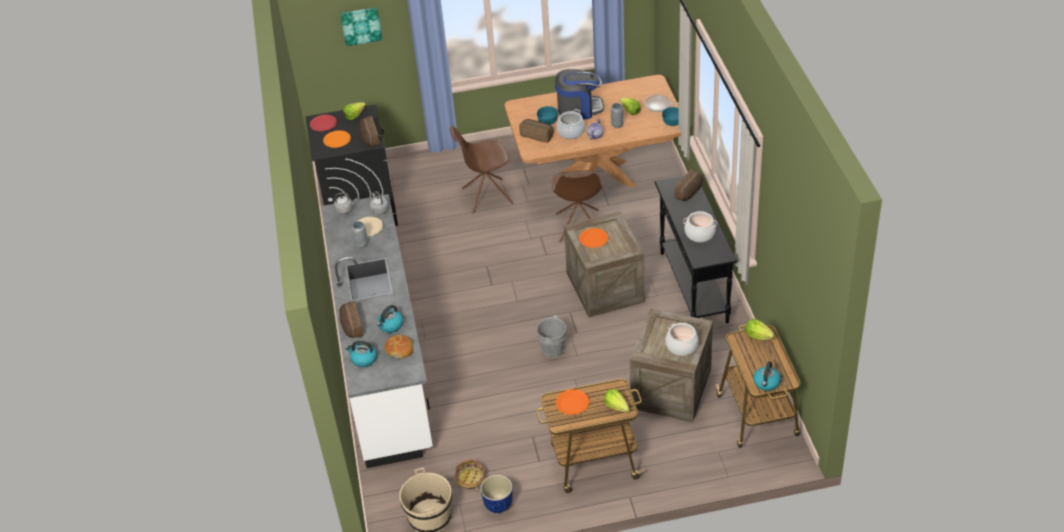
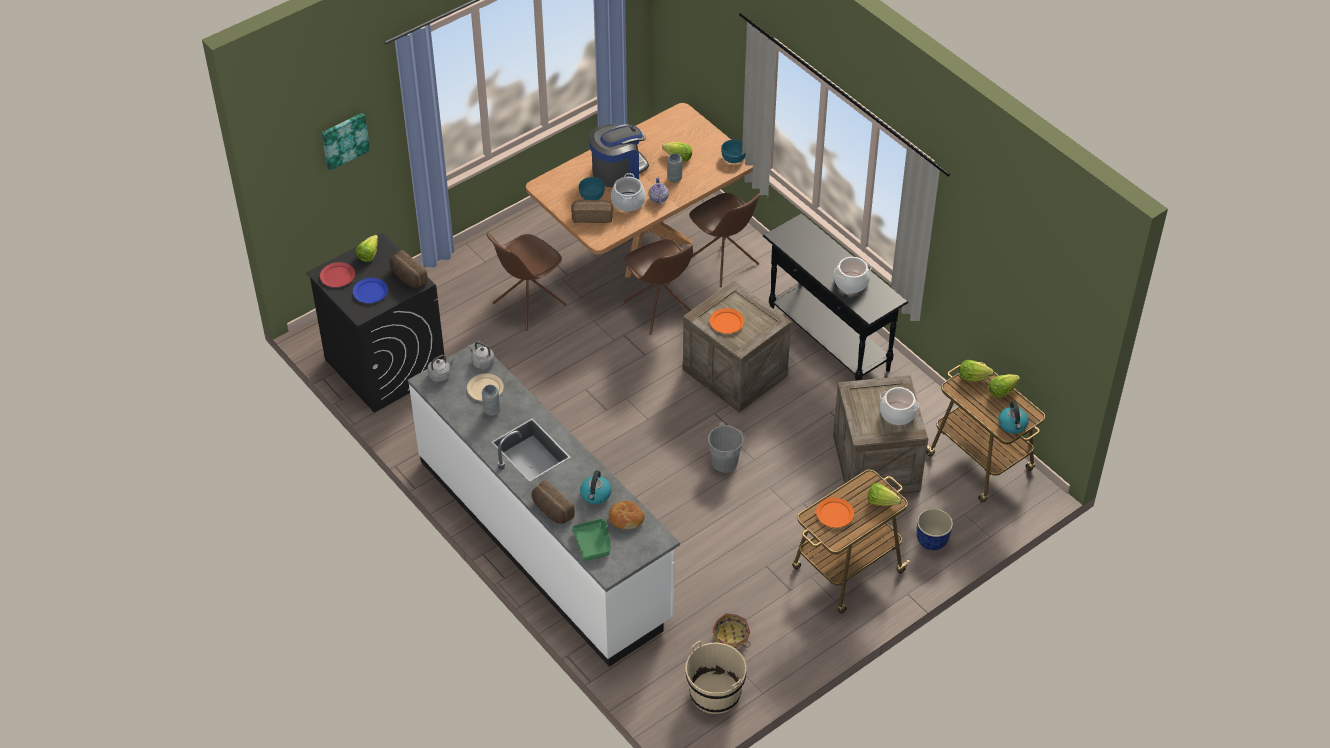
camera: 30 degrees left, 5 degrees up
(337, 140) = (370, 292): orange plate -> blue plate
(363, 359) = (593, 543): kettle -> green tray
(498, 504) = (778, 652): planter -> planter (931, 541)
(649, 207) = (723, 263): none -> brown chair
(659, 106) = (706, 142): frying pan -> none
(690, 192) = (810, 237): bread -> none
(775, 354) = (1001, 391): none -> lettuce

